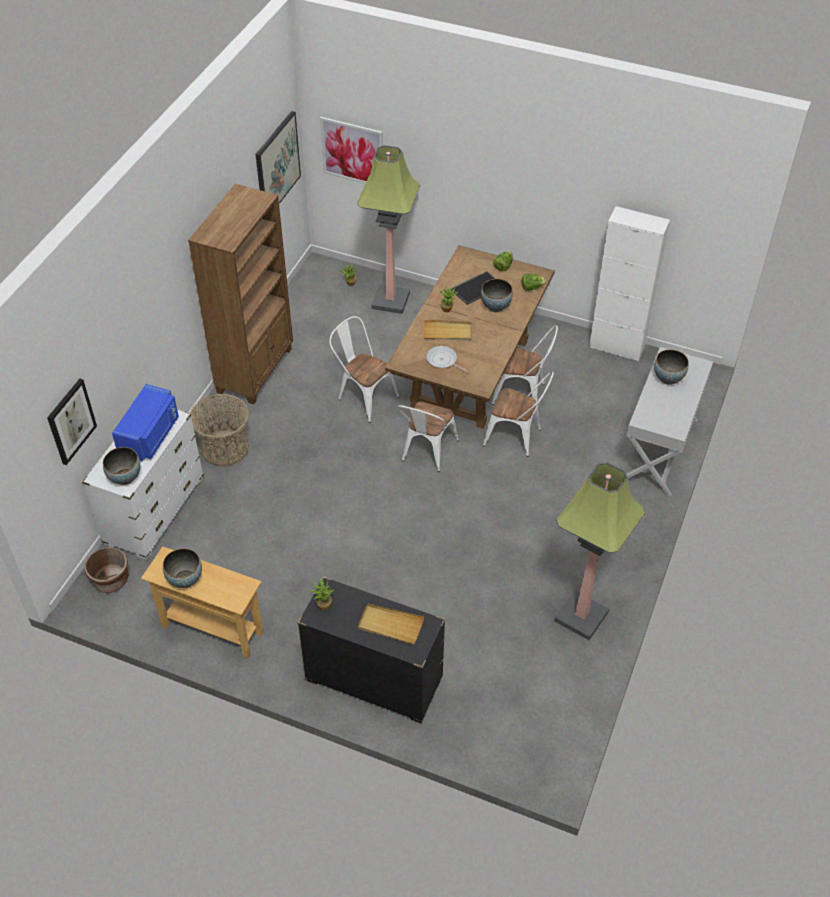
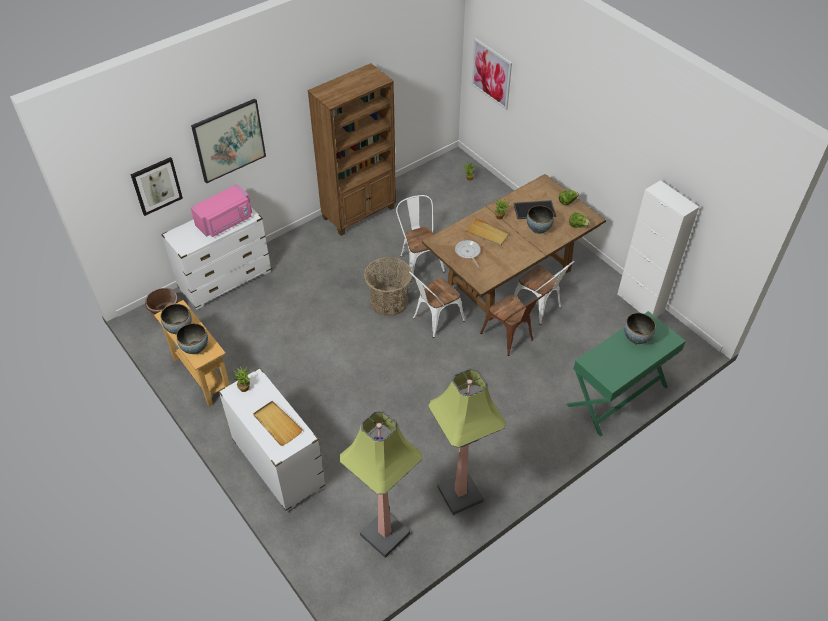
camera: 30 degrees right, 0 degrees up
(125, 477) = (188, 243): bowl -> bowl (195, 348)
(150, 436) = (225, 222): blue microwave -> pink microwave
(225, 448) = (300, 257): basket -> basket (389, 301)
(277, 165) = (427, 64): picture -> picture (229, 140)
(373, 680) = (278, 464): black dresser -> white dresser
(390, 301) = (488, 201): floor lamp -> floor lamp (384, 534)
(517, 437) = (510, 338): white chair -> brown chair
(659, 449) = (617, 396): white console table -> green console table

